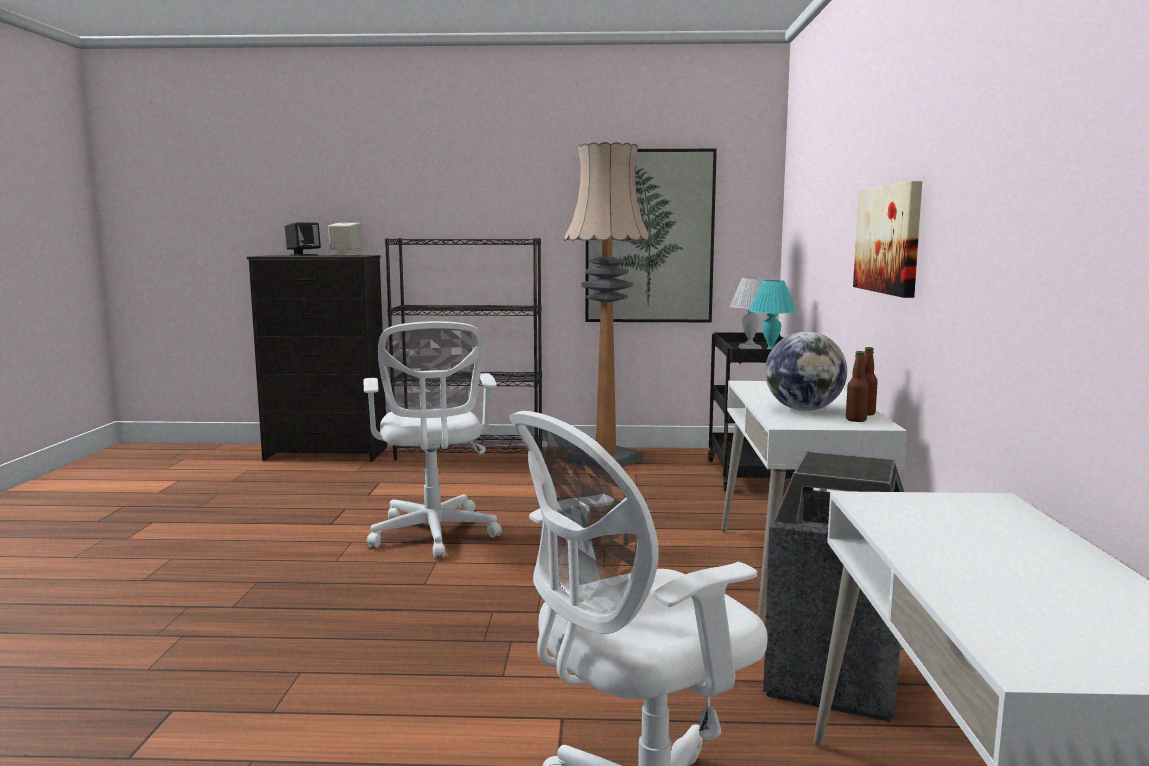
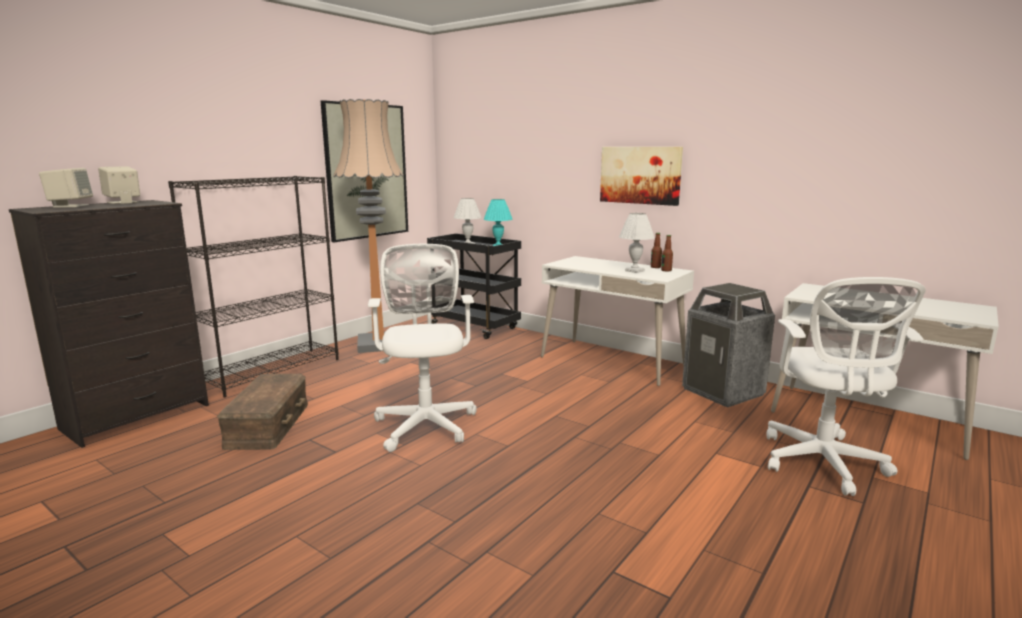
camera: 55 degrees left, 5 degrees up
(303, 255) = (70, 206): black speaker -> beige speaker
(357, 488) = (267, 424): none -> brown storage box
(434, 535) = (426, 423): white office chair -> white office chair turned 120 degrees counterclockwise
(803, 409) = (634, 271): globe -> white table lamp

